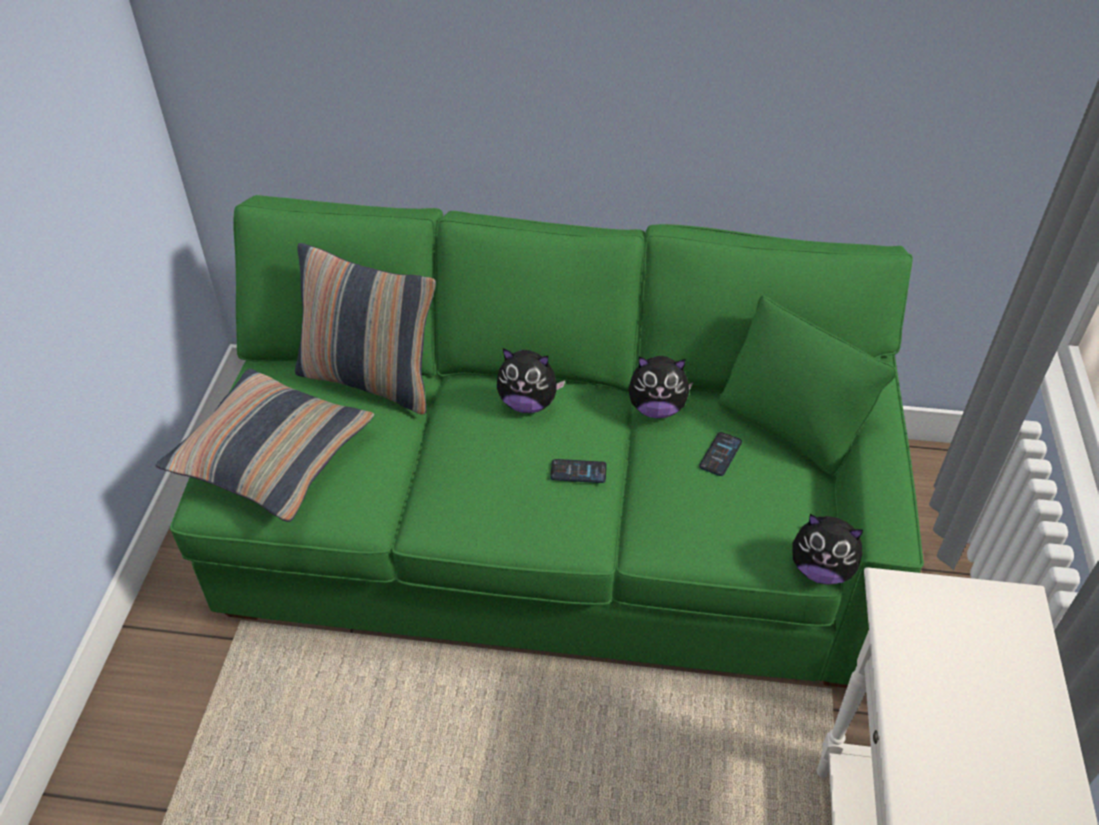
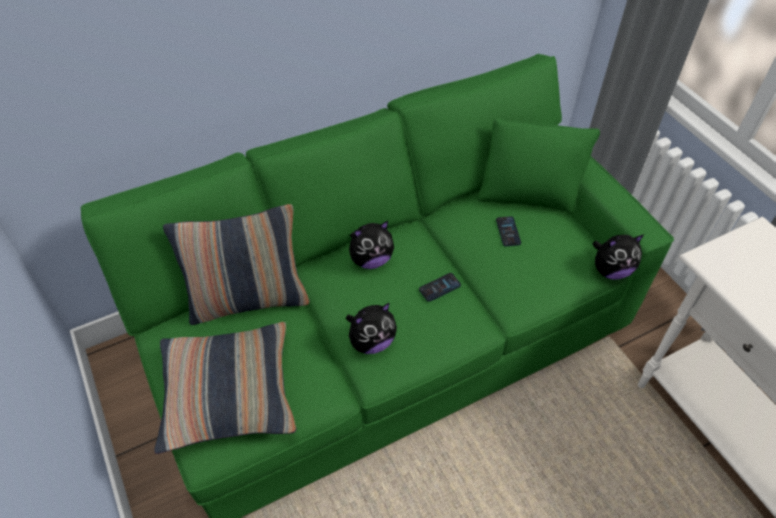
camera: 35 degrees left, 5 degrees up
(656, 408) = (446, 222): plush toy -> plush toy (371, 342)

